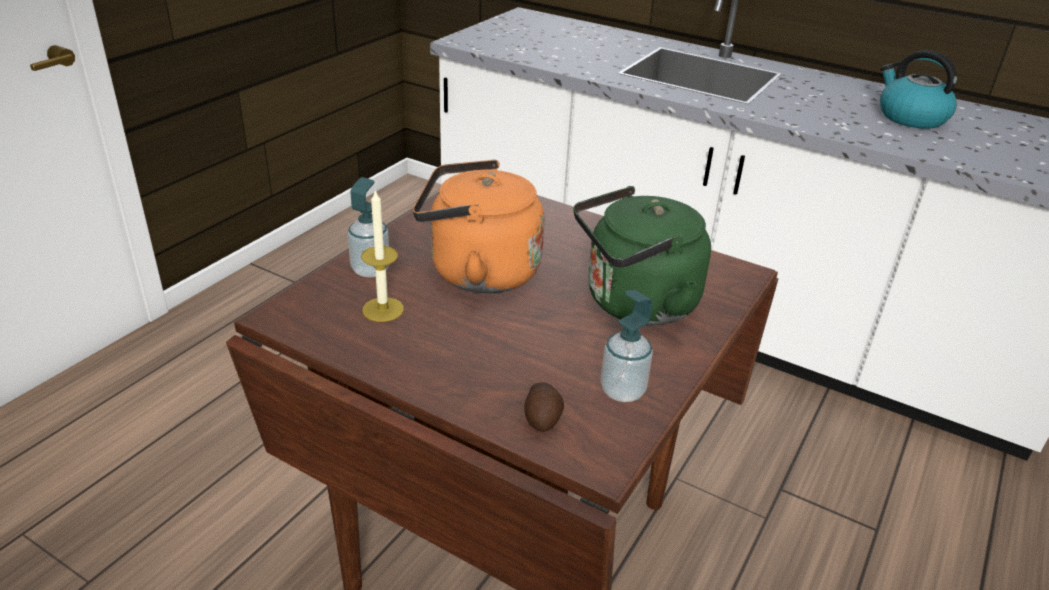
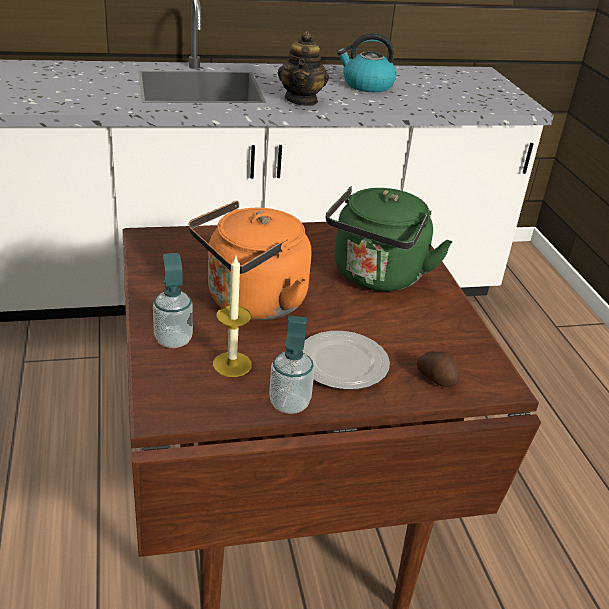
camera: 45 degrees left, 0 degrees up
(472, 358) = (342, 365): none -> plate
(622, 391) = (449, 336): soap dispenser -> soap dispenser (289, 403)
(795, 111) = (301, 100): none -> teapot

